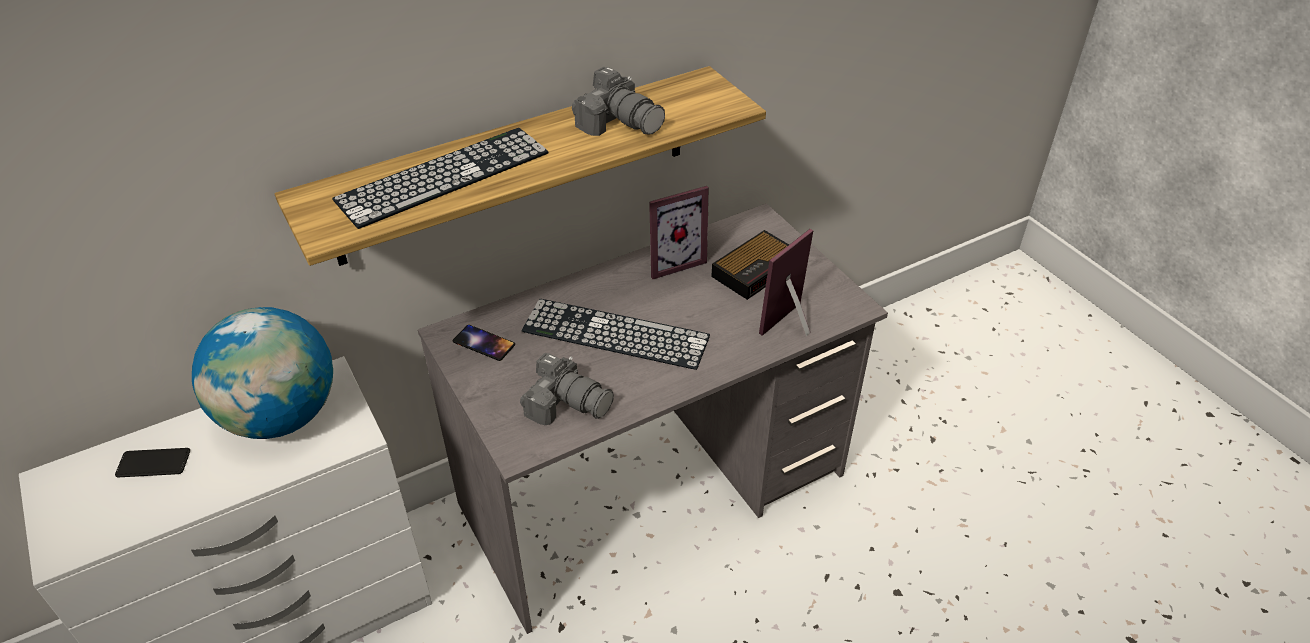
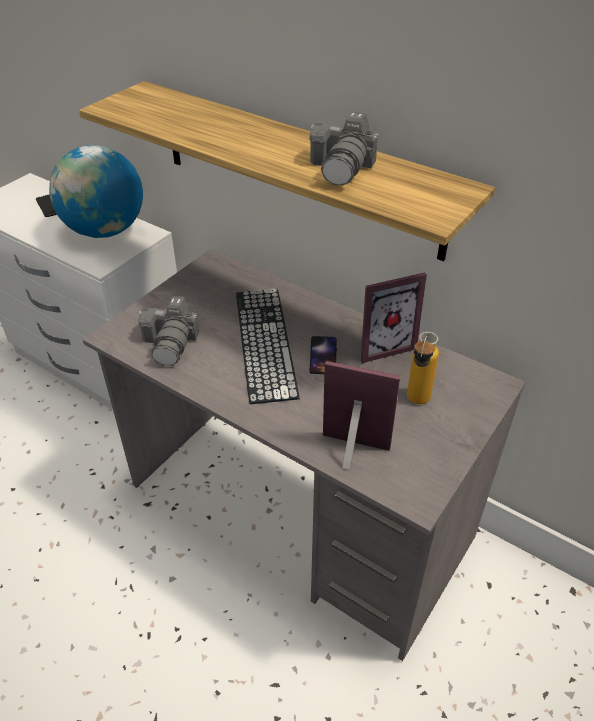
camera: 65 degrees right, 0 degrees up
(443, 176) = (202, 122): keyboard -> none
(484, 343) = (213, 281): phone -> phone (323, 355)
(672, 261) = (382, 345): picture frame -> picture frame turned 60 degrees counterclockwise
(756, 269) = (416, 404): alarm clock -> bottle

